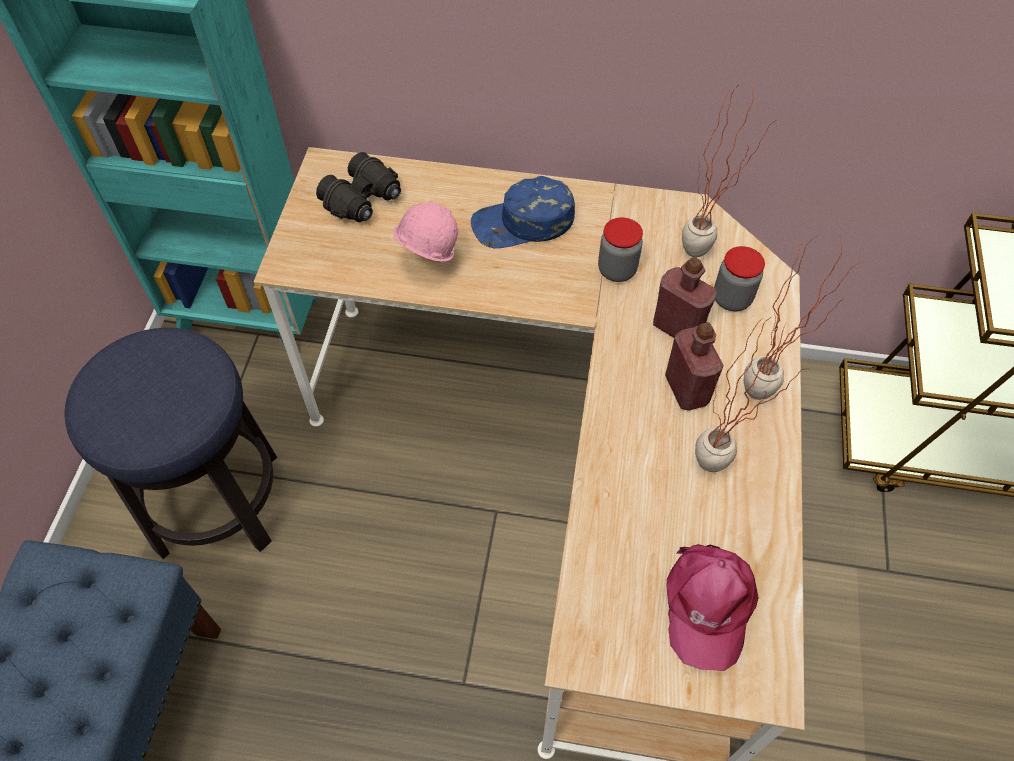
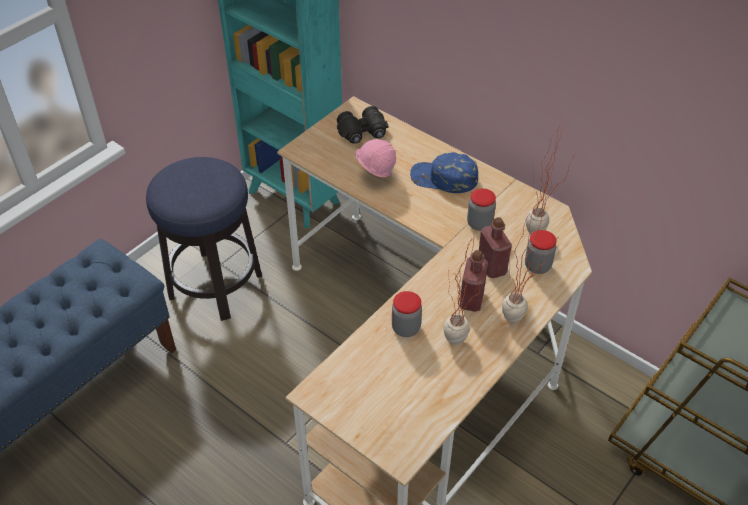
camera: 30 degrees right, 10 degrees down
(634, 478) = (406, 328): none -> jar
(707, 605) = (398, 404): pink cap -> none

